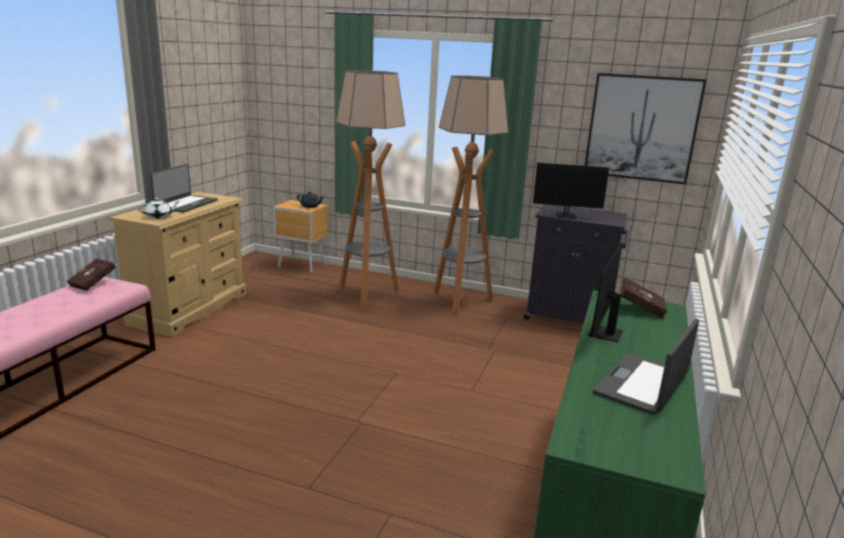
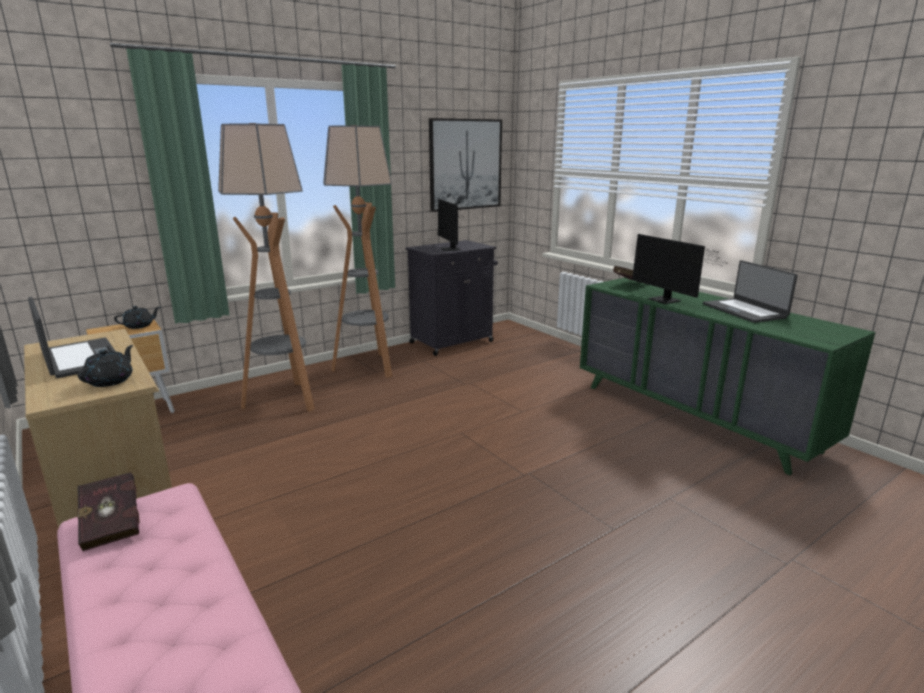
camera: 55 degrees left, 0 degrees up
(159, 217) = (111, 381): white teapot -> black teapot
(569, 216) = (450, 249): monitor -> monitor turned 120 degrees clockwise

